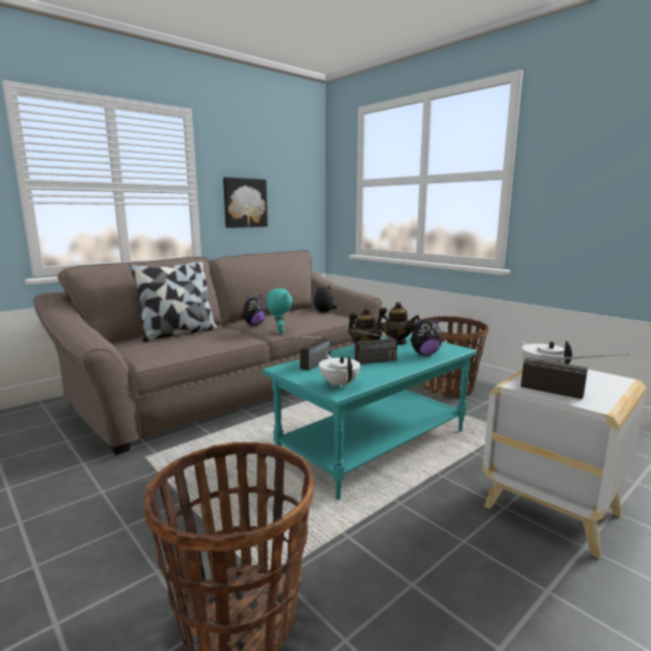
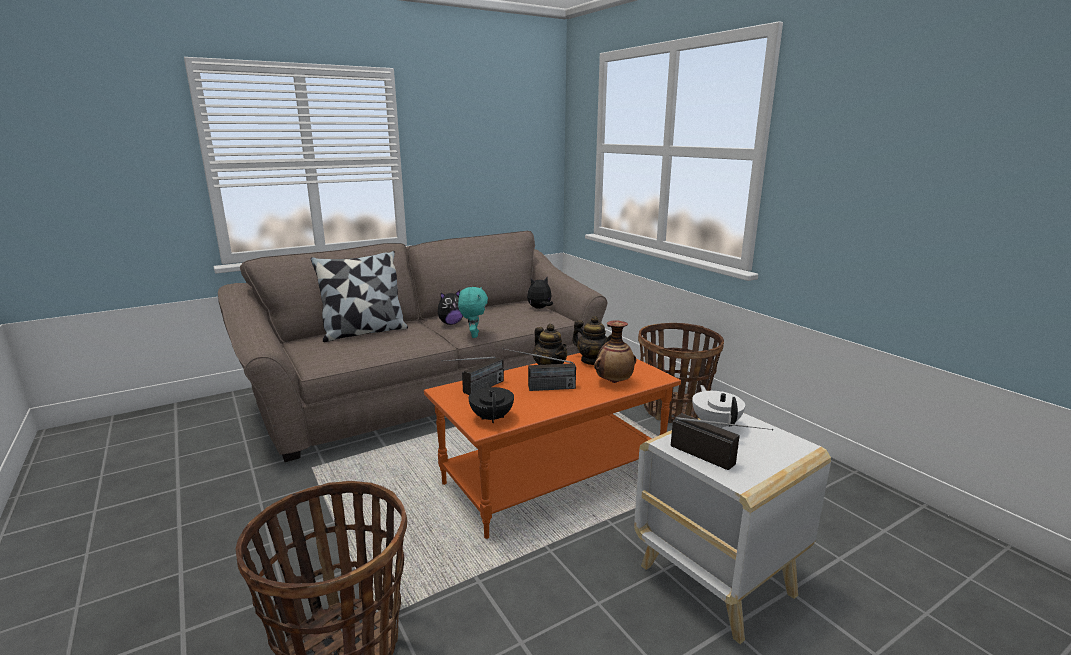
camera: 10 degrees right, 5 degrees up
(244, 203) = (459, 173): picture -> none
(339, 384) = (492, 417): white teapot -> black teapot
(374, 443) = (554, 475): turquoise coffee table -> orange coffee table
(424, 354) = (614, 381): plush toy -> vase

